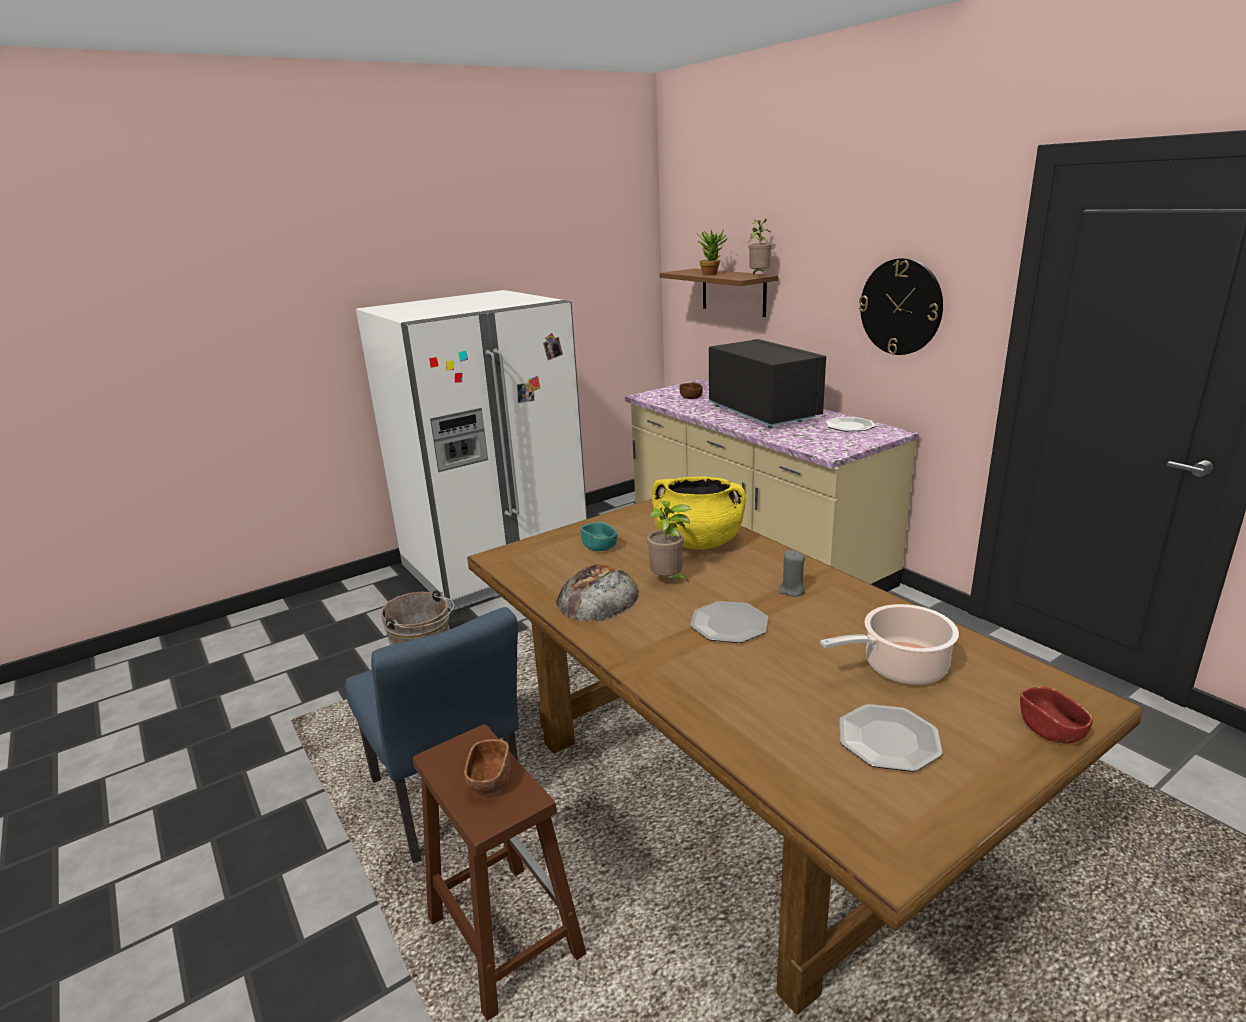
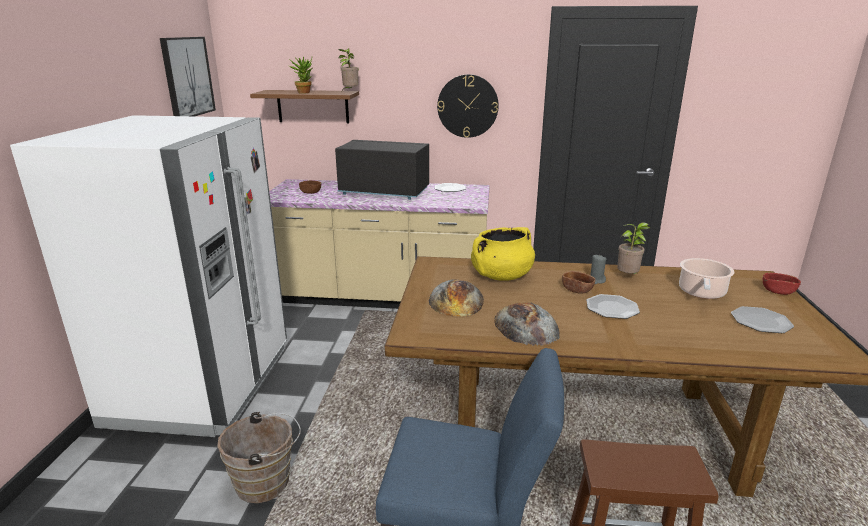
camera: 50 degrees left, 0 degrees up
(490, 780) = (651, 462): brown bowl -> brown bowl (577, 290)
(599, 547) = (456, 301): turquoise bowl -> bread
(602, 252) = (187, 77): none -> picture
(668, 581) = (538, 301): potted plant -> potted plant (628, 277)

